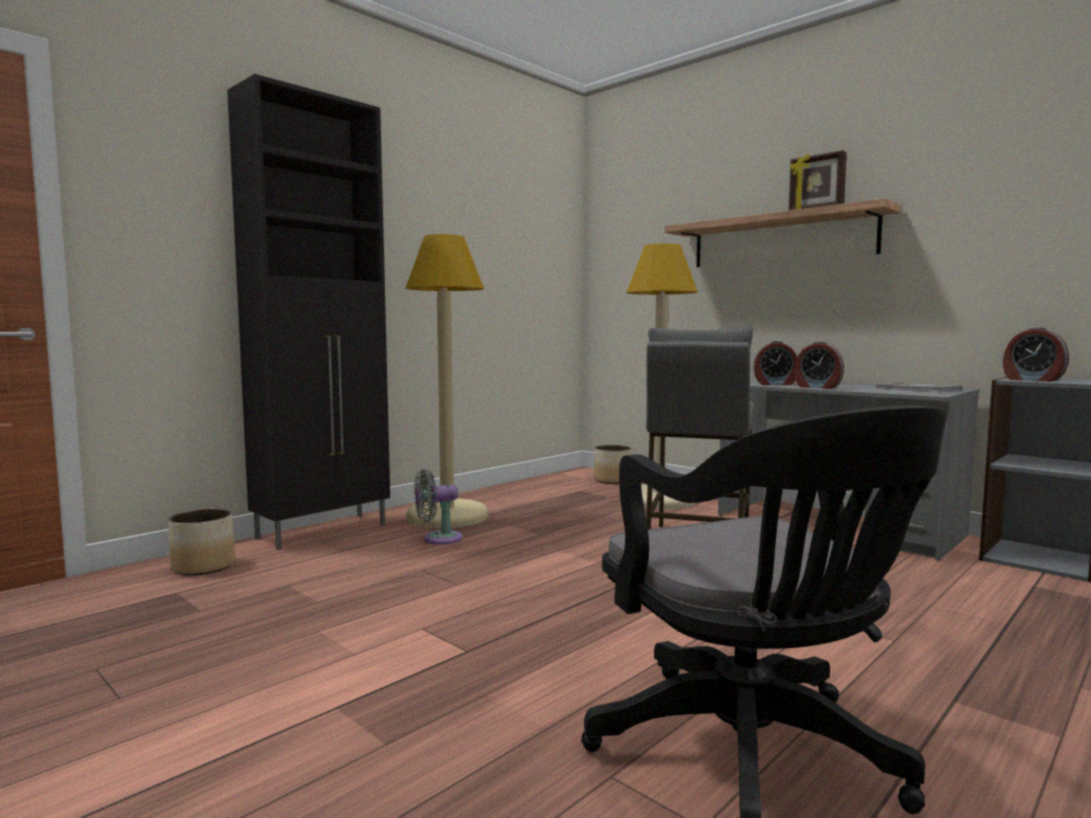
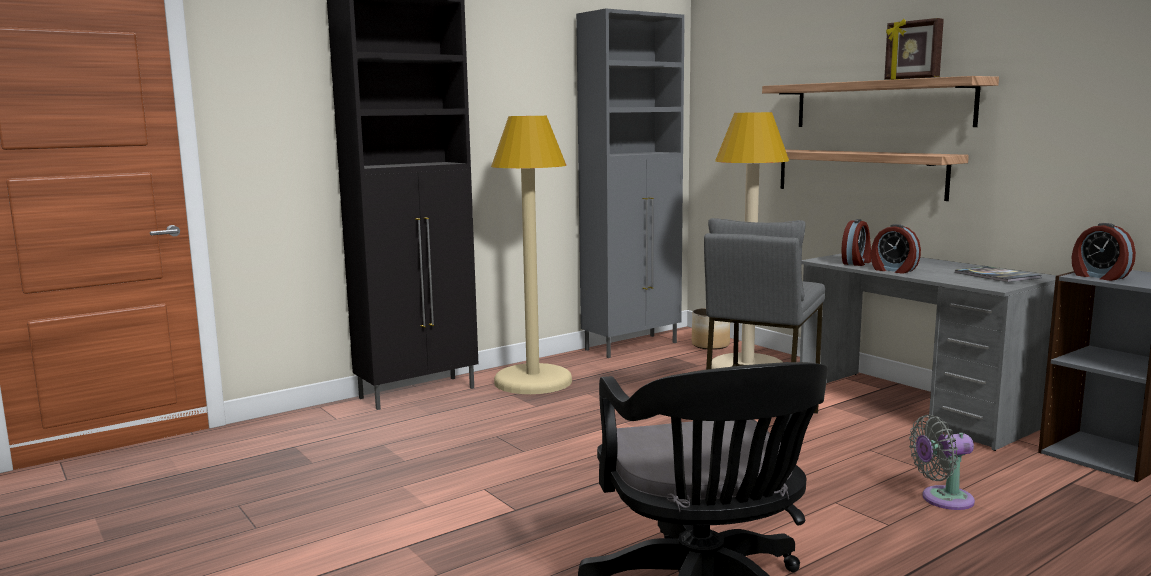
camera: 10 degrees right, 5 degrees up
(203, 567) = (315, 423): planter -> none
(438, 539) = (518, 405): grey fan -> grey fan (942, 499)
(538, 483) = (633, 346): none -> grey cabinet
(758, 306) = (858, 173): none -> shelf
(775, 384) = (857, 263): alarm clock -> alarm clock turned 75 degrees counterclockwise

